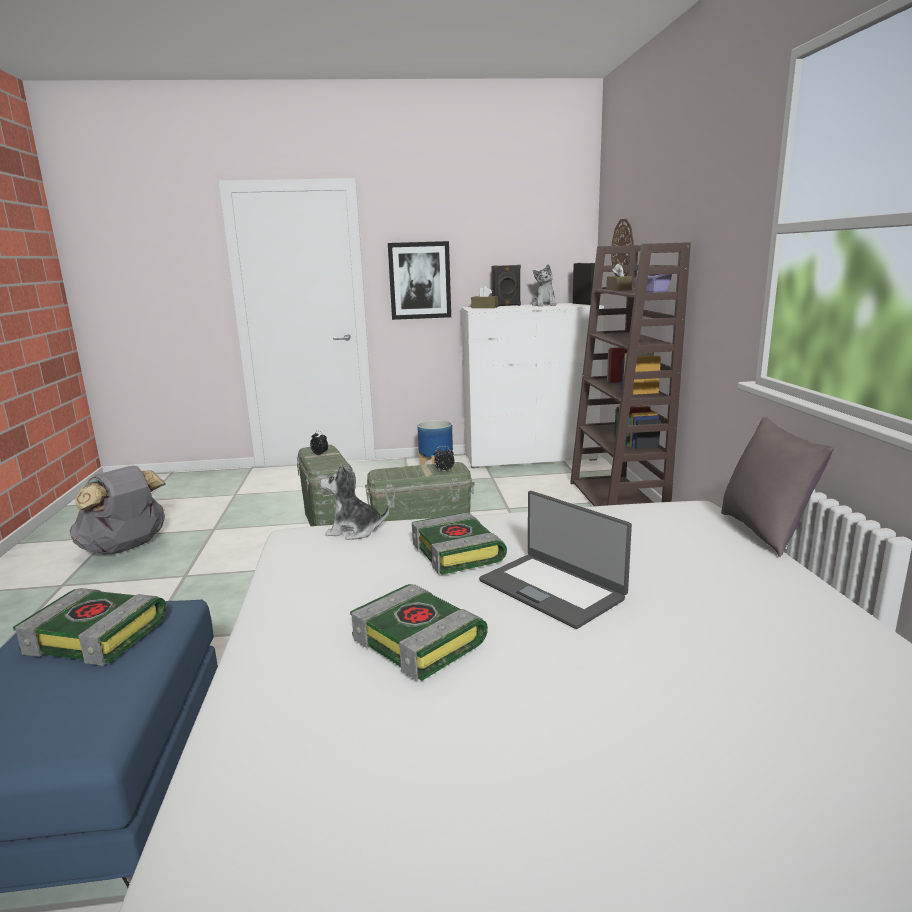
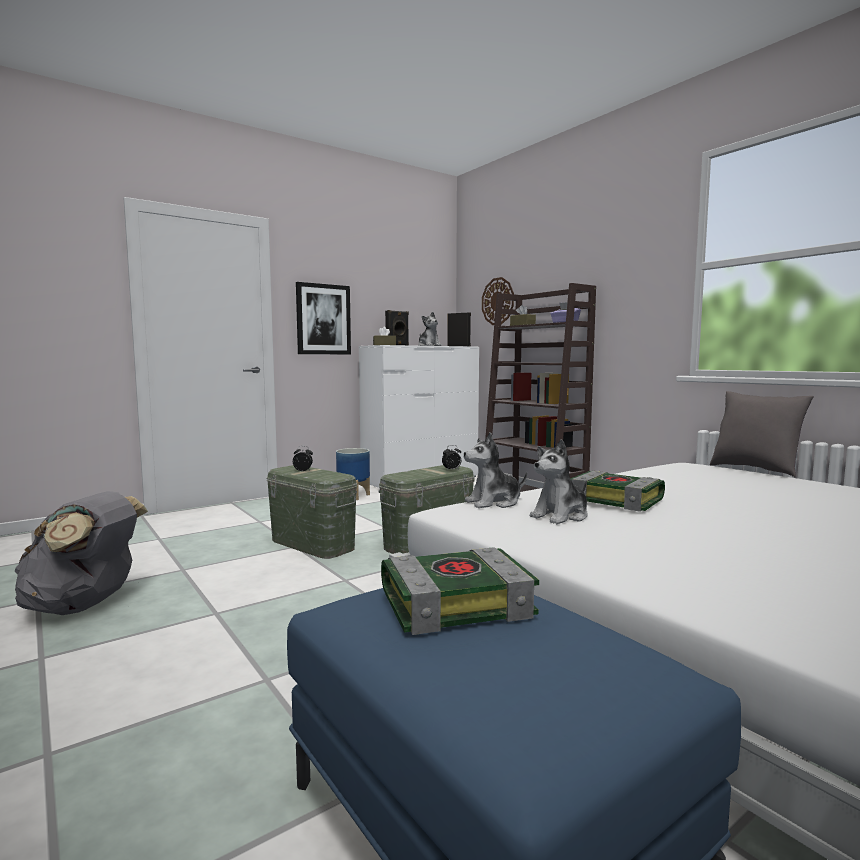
camera: 30 degrees left, 10 degrees down
(369, 561) = (561, 516): none -> plush toy
(420, 641) = (734, 545): book -> none
(552, 589) = (731, 506): laptop -> none

